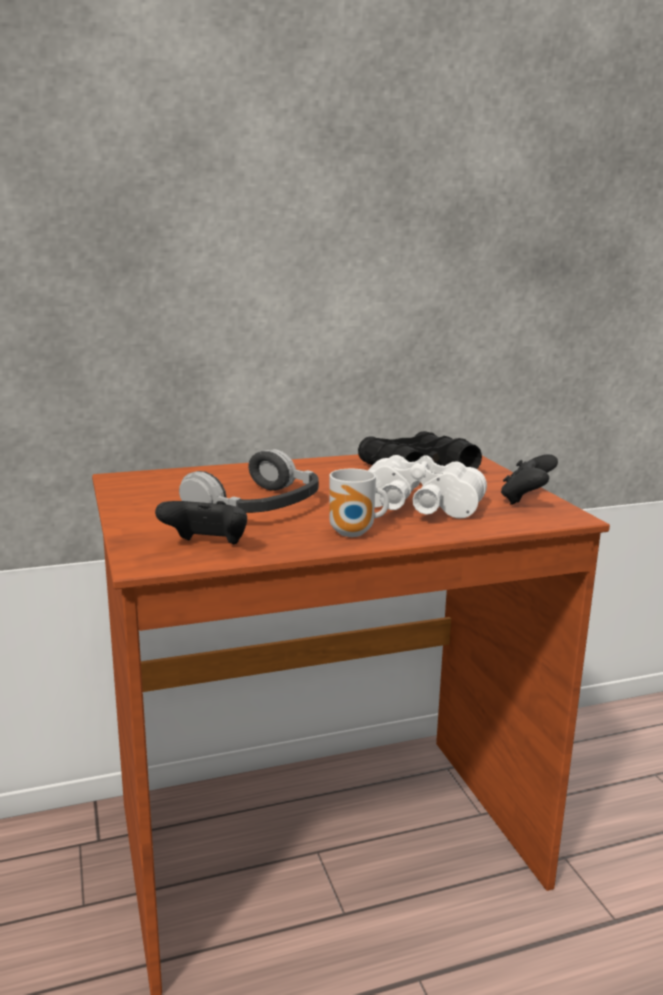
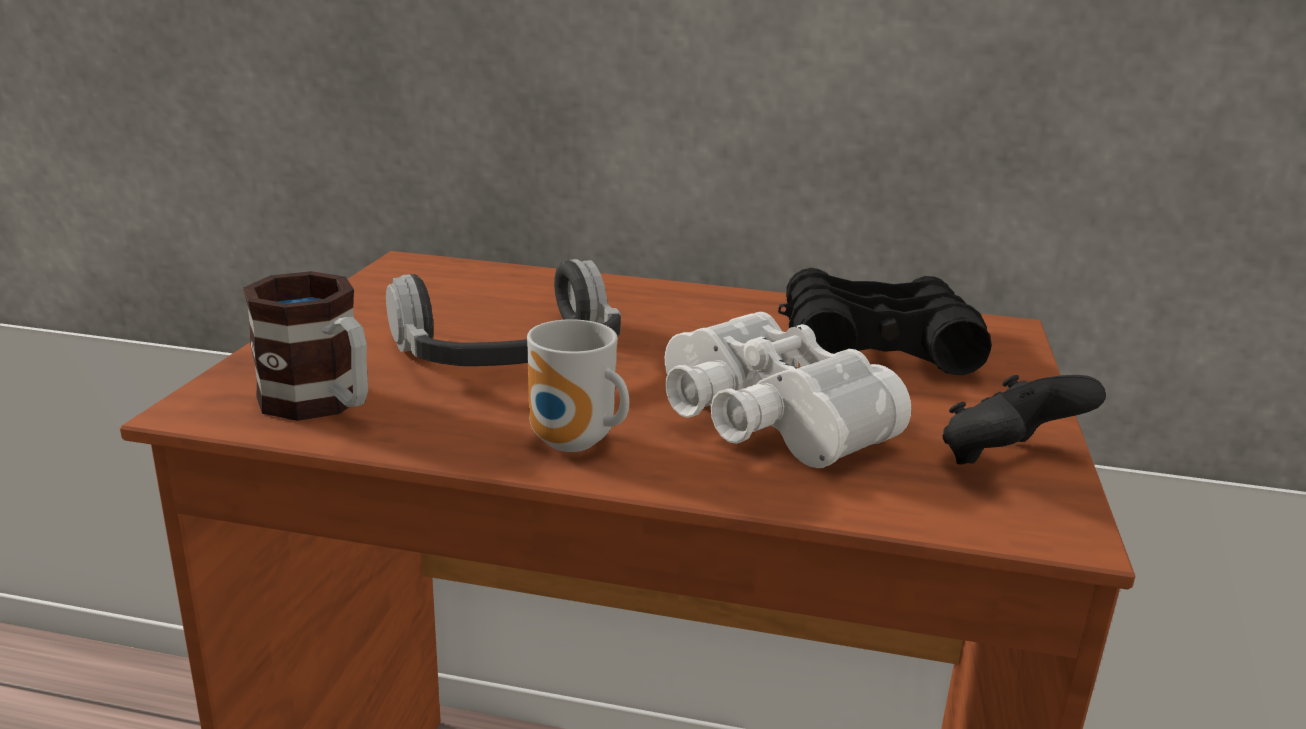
camera: 30 degrees right, 5 degrees up
(206, 547) = (323, 404): black game controller -> mug

